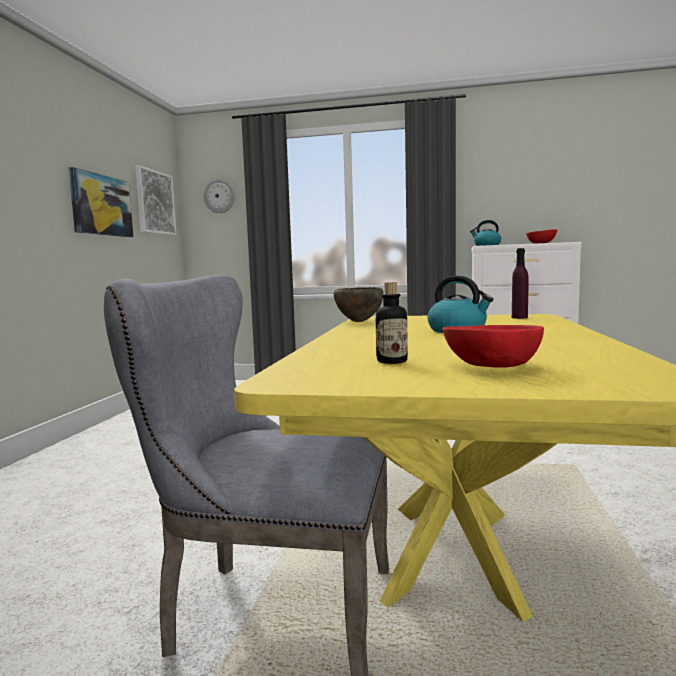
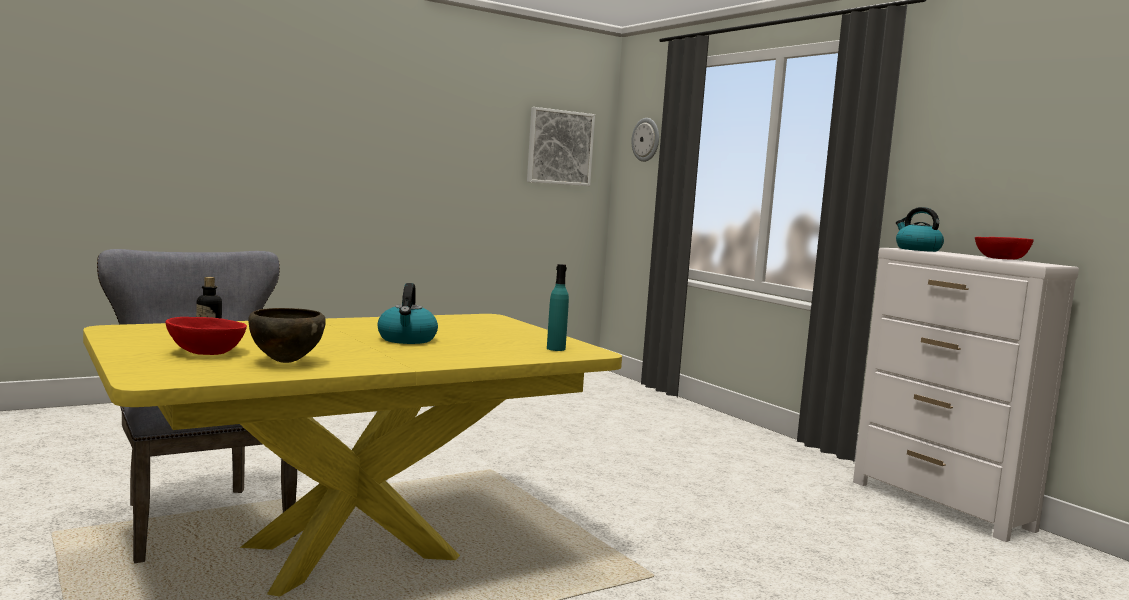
camera: 45 degrees right, 0 degrees up
(101, 205) = (468, 154): picture -> none
(358, 322) = (444, 317): brown bowl -> brown bowl (285, 362)
(519, 317) = (556, 349): purple bottle -> turquoise bottle

